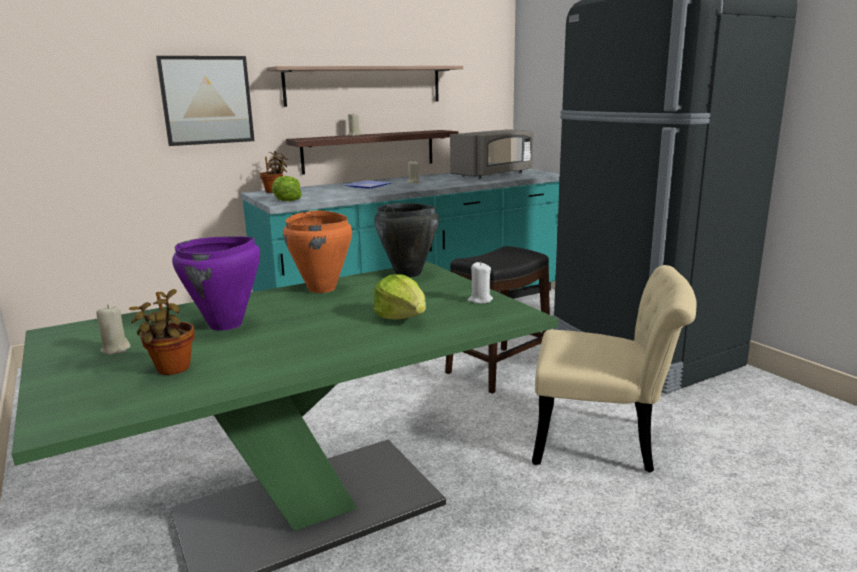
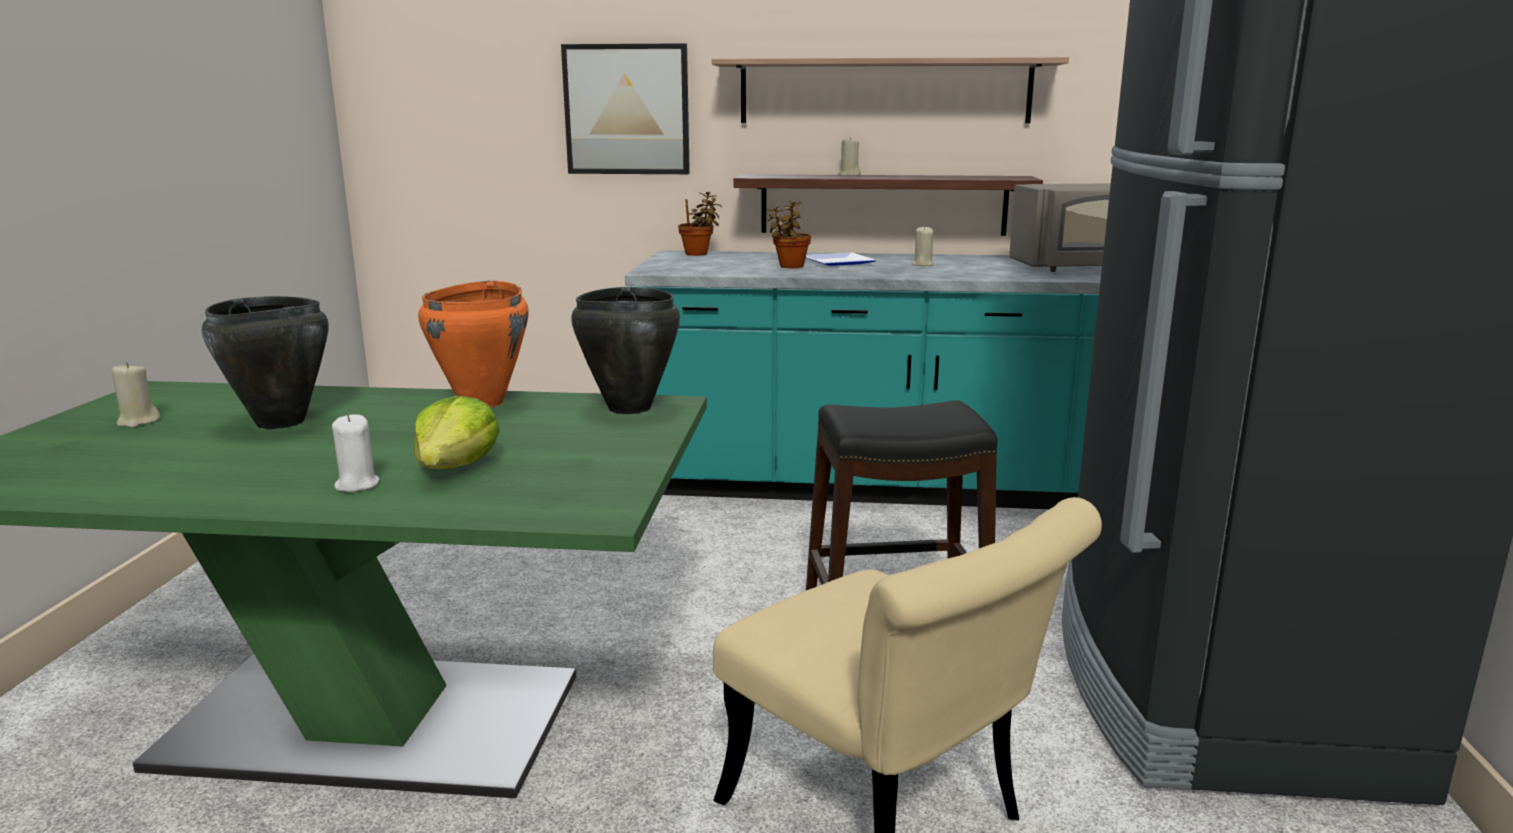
camera: 35 degrees right, 0 degrees up
(171, 370) = (109, 460): potted plant -> potted plant (789, 267)
(226, 325) = (280, 422): purple cooking pot -> black cooking pot
(286, 200) = (674, 267): lettuce -> none
(480, 300) = (609, 472): white candle -> white candle (357, 484)

